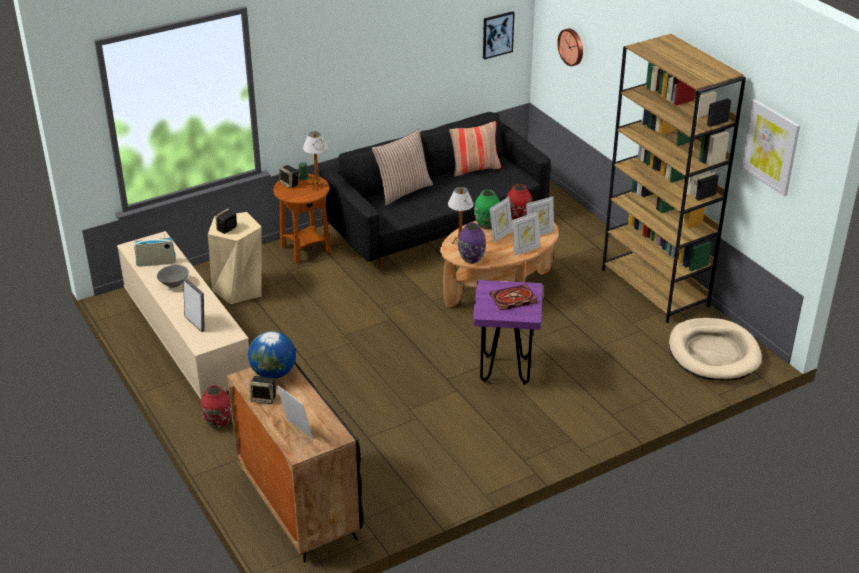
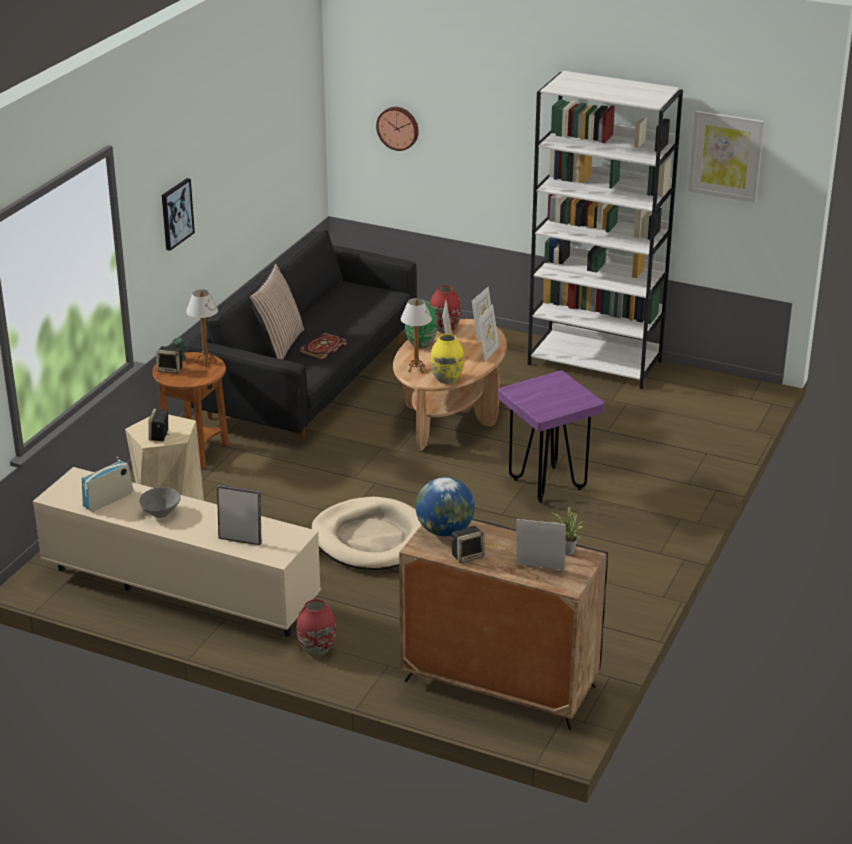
camera: 35 degrees left, 5 degrees down
(330, 425) = (565, 551): none -> potted plant
(471, 259) = (446, 379): purple vase -> yellow vase
(475, 169) = (328, 301): pillow -> none
(497, 34) = (302, 136): picture -> picture (176, 213)
(512, 299) = (553, 393): book -> book (323, 349)
(655, 288) = (595, 363): brown bookcase -> white bookcase
(713, 353) = (711, 399): beige dog bed -> beige dog bed (372, 539)

